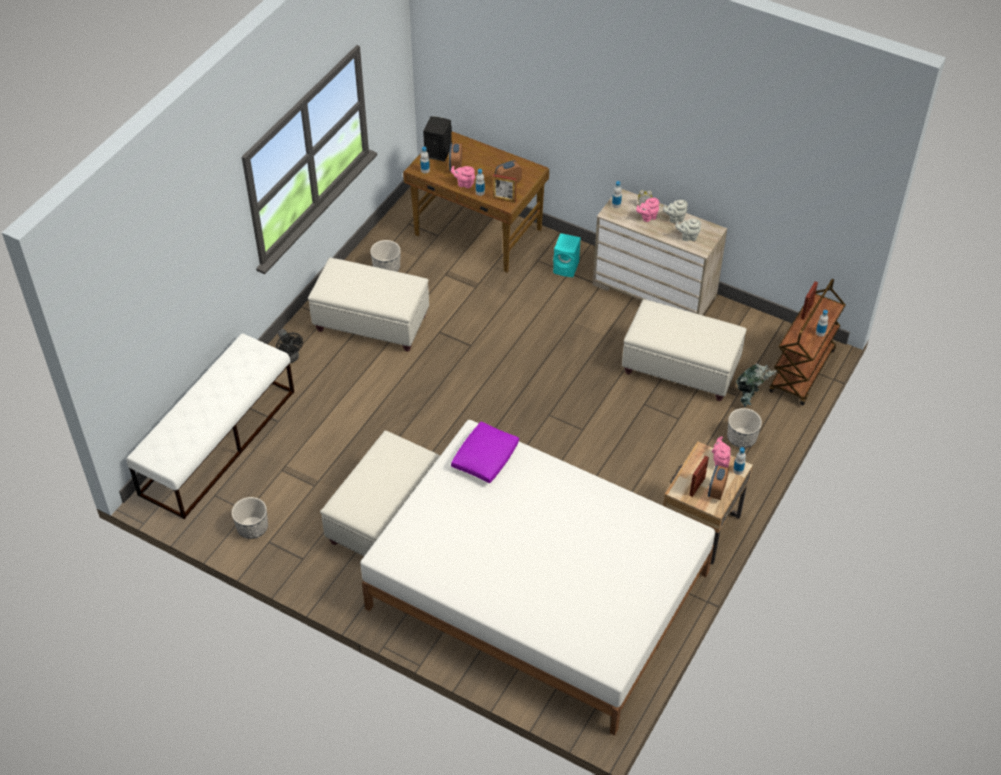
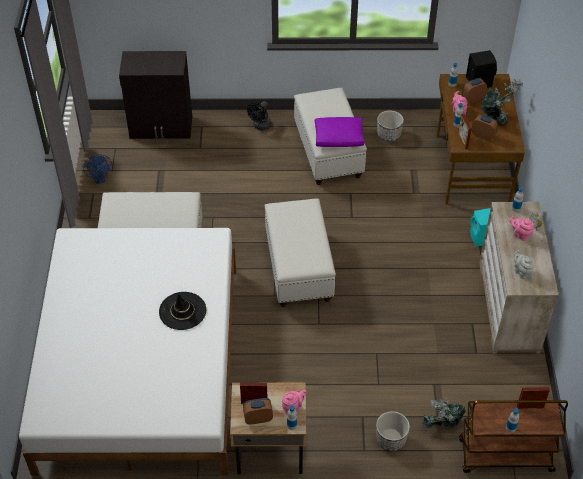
camera: 60 degrees right, 0 degrees up
(218, 442) = (161, 128): white bench -> black cabinet
(252, 527) = (100, 179): planter -> blue fan
(485, 459) = (196, 254): purple pillow -> purple pillow (338, 137)
(494, 165) = (496, 119): none -> potted plant
(551, 498) = (182, 311): none -> black hat
(675, 218) = (536, 254): grey teapot -> none
(681, 369) = (435, 363): white ottoman -> white ottoman (299, 269)

